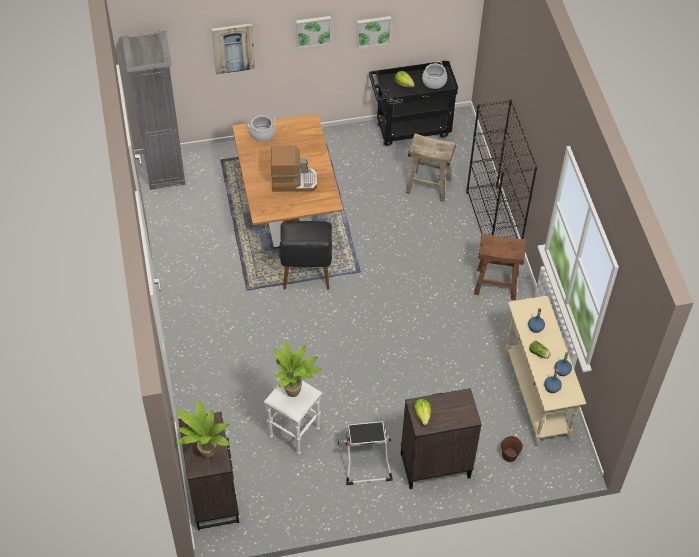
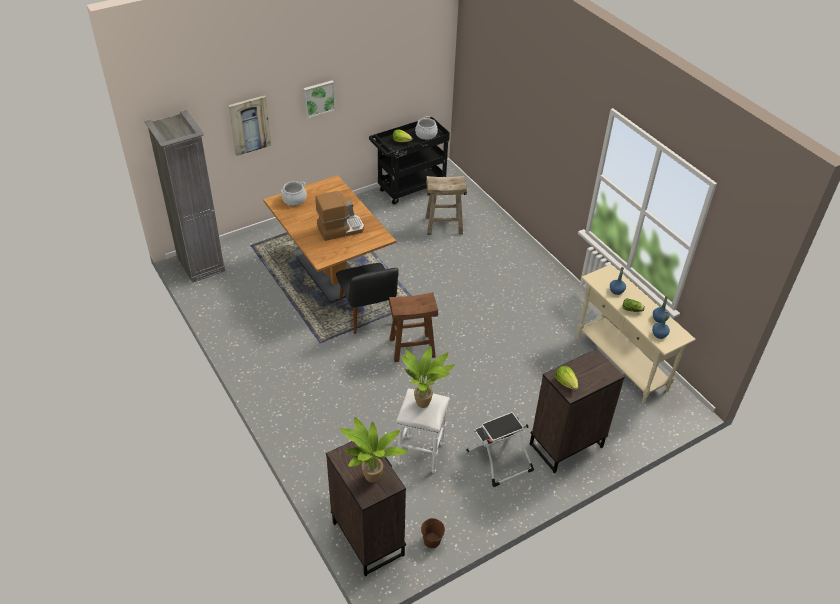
camera: 20 degrees left, 10 degrees down
(373, 30) = (369, 93): picture -> none
(493, 223) = (512, 240): black bookcase -> none
(496, 284) = (539, 284): brown stool -> brown stool (412, 347)
(509, 455) = (626, 417): brown bucket -> brown bucket (432, 541)

